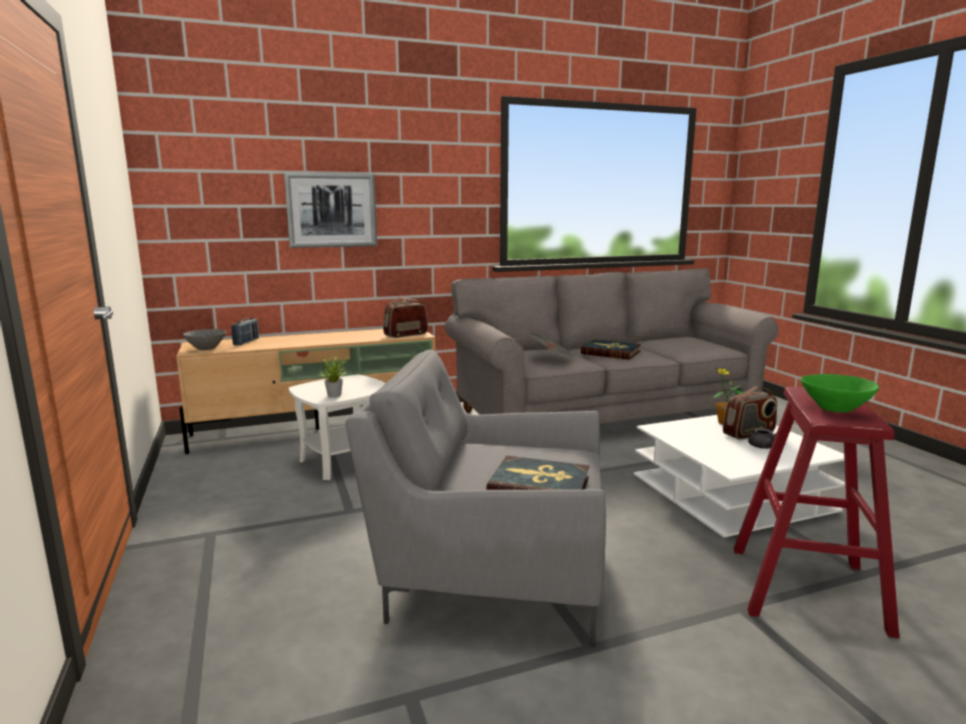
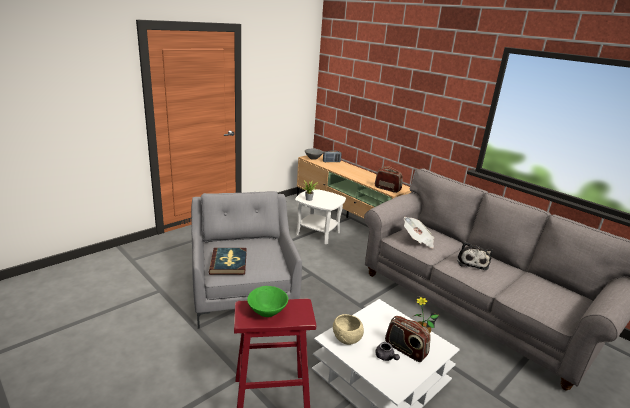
camera: 65 degrees right, 10 degrees up
(332, 210) = (386, 106): picture -> none
(611, 352) = (472, 262): book -> plush toy
(732, 459) = (347, 339): none -> beige bowl

